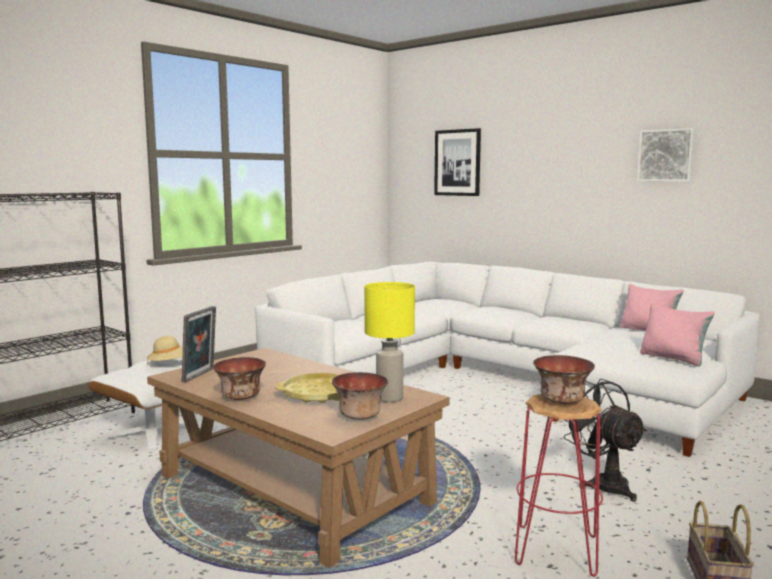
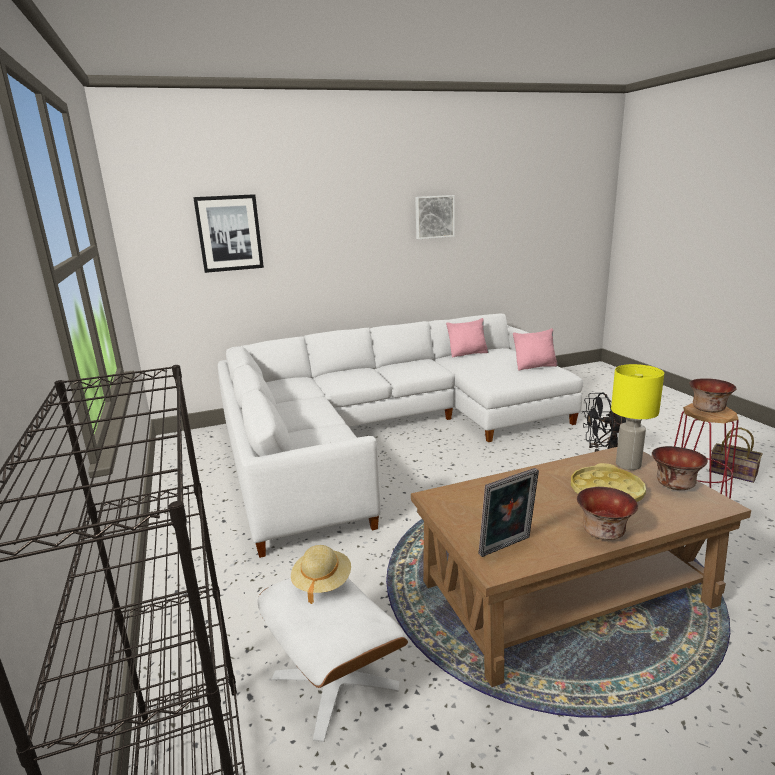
camera: 60 degrees left, 10 degrees up
(200, 375) = (507, 547): picture frame -> picture frame turned 105 degrees clockwise

